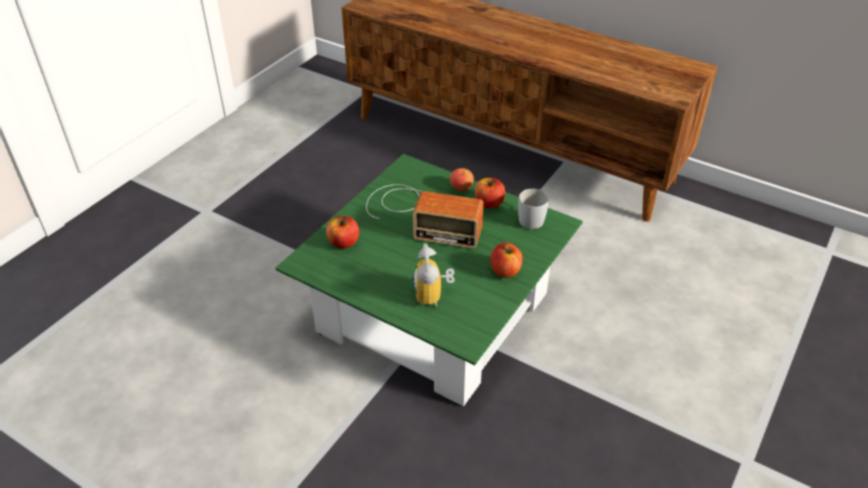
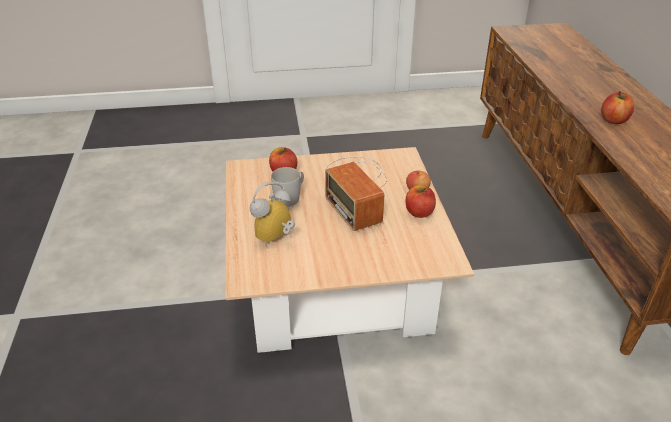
camera: 50 degrees right, 5 degrees down
(434, 313) = (335, 282): green coffee table -> beige coffee table
(505, 271) = (349, 261): apple -> apple (613, 120)
(529, 218) = (432, 241): white mug -> white mug (290, 197)

